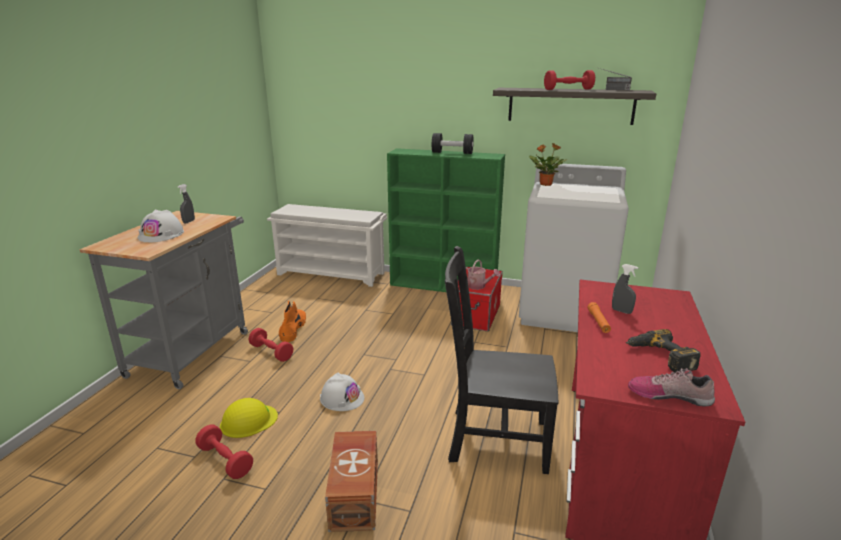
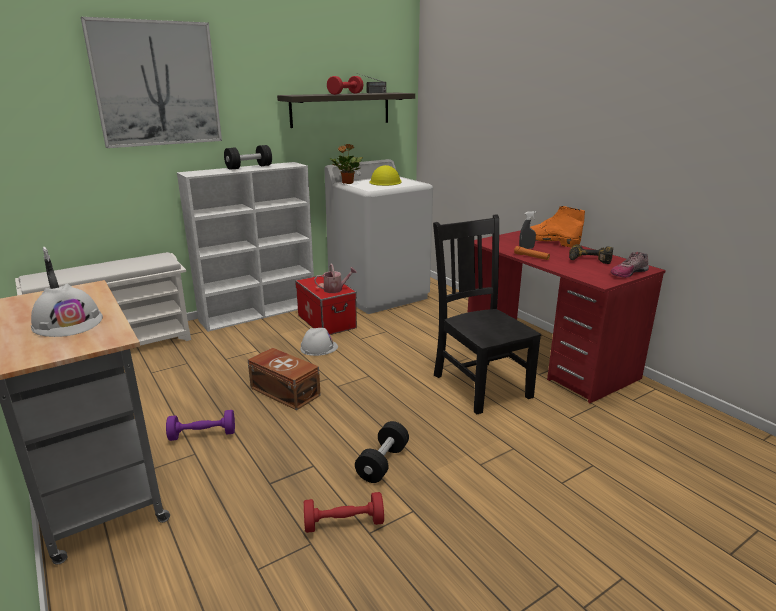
camera: 50 degrees left, 0 degrees up
(248, 421) = (300, 488): yellow hard hat -> yellow hard hat (385, 182)
(271, 352) = (202, 435): red dumbbell -> purple dumbbell
(293, 328) = (181, 406): orange boot -> orange boot (549, 241)
(312, 442) = (382, 463): none -> black dumbbell
(342, 398) = (342, 424): white hard hat -> white hard hat (319, 347)
(356, 493) = (470, 464): brown storage box -> brown storage box (285, 391)
(393, 74) = (156, 84): none -> picture
(444, 286) = (259, 312): green bookcase -> white bookcase
(494, 439) = (479, 384): black chair -> black chair turned 105 degrees clockwise

